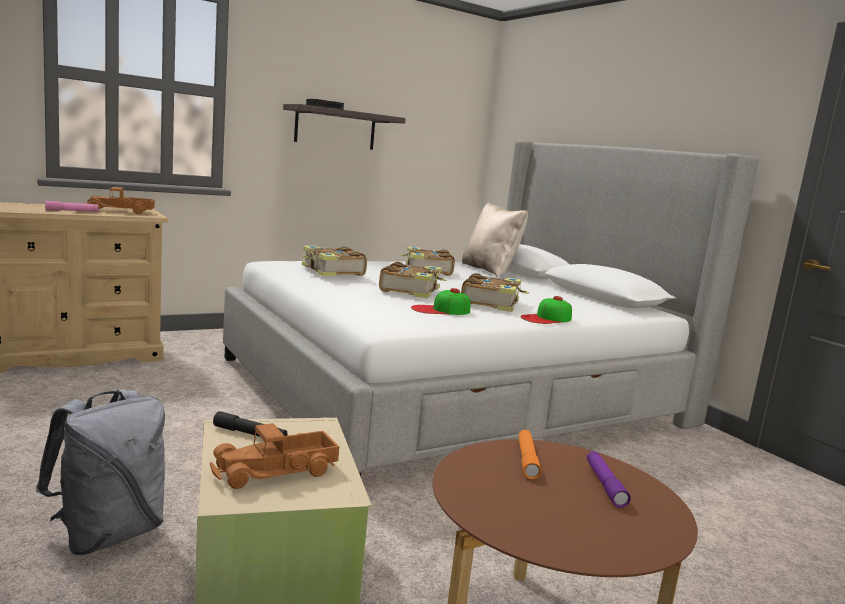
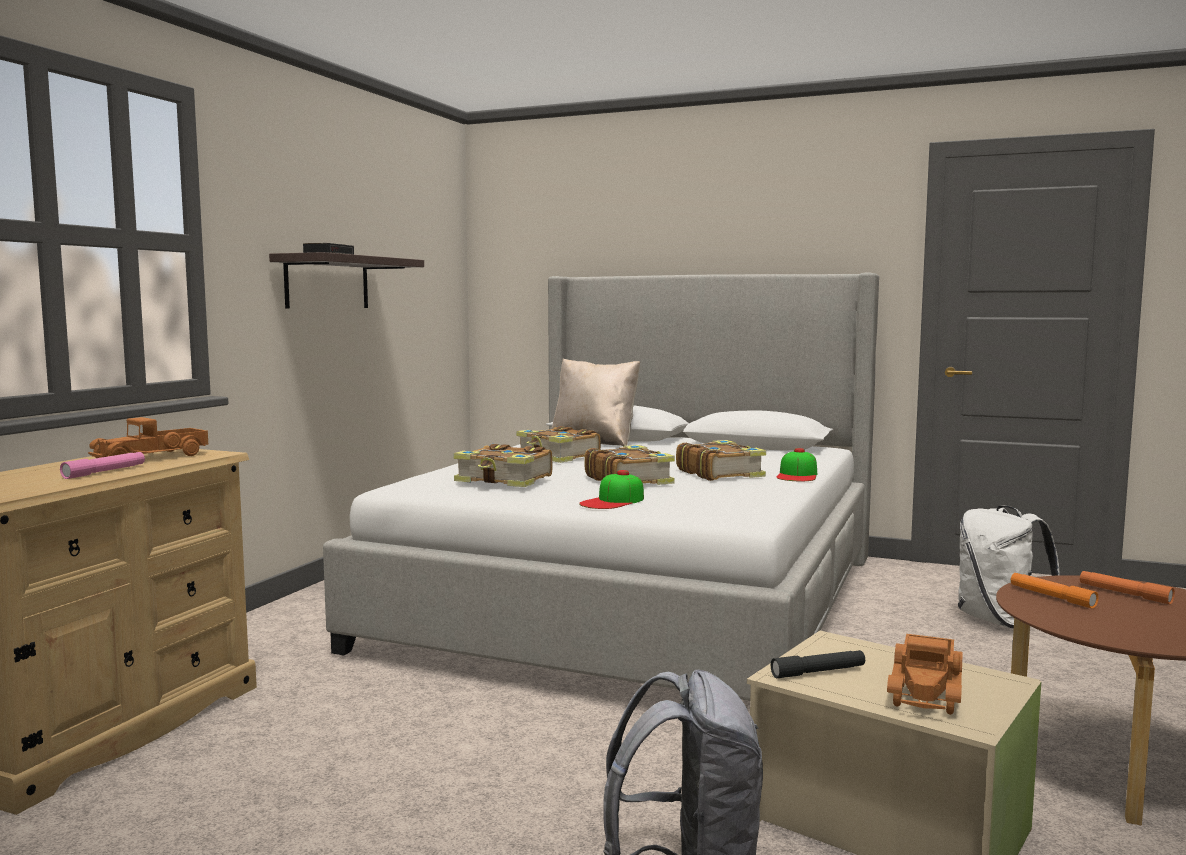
camera: 35 degrees left, 5 degrees down
(440, 310) = (717, 491): cap -> cap (613, 501)
(604, 484) = (1124, 594): purple flashlight -> orange flashlight
(714, 510) = (1000, 621): none -> white backpack

